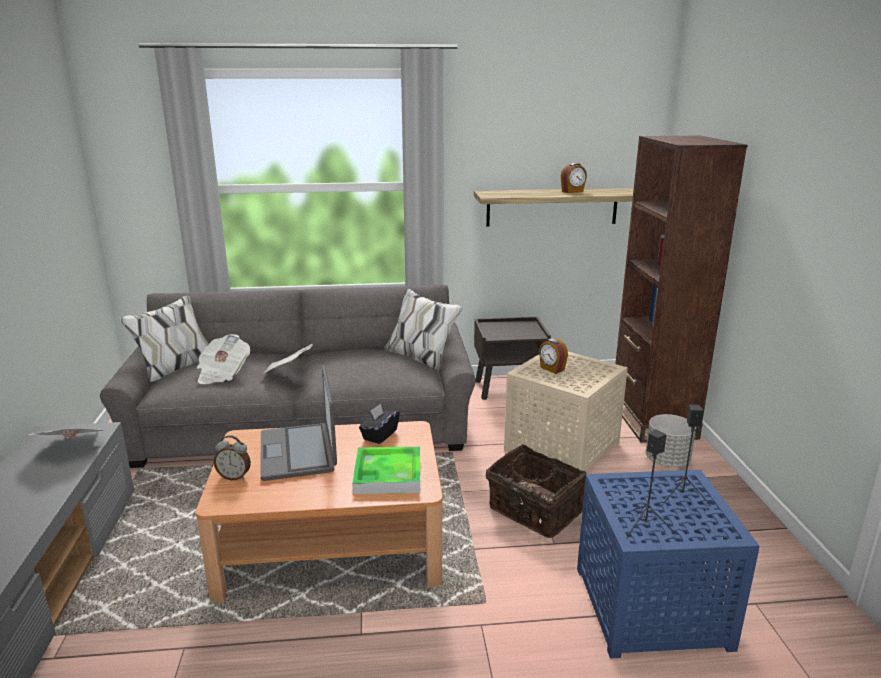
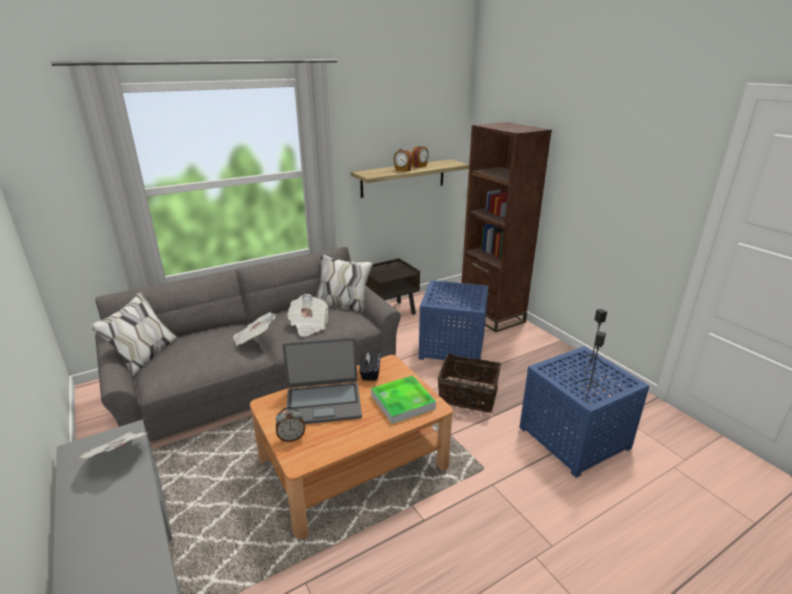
camera: 25 degrees left, 5 degrees up
(222, 373) = (199, 353): newspaper -> newspaper (308, 325)
(299, 452) = (323, 403): laptop -> laptop turned 60 degrees counterclockwise
(552, 369) = (445, 296): alarm clock -> alarm clock (403, 170)
(564, 446) = (453, 346): beige side table -> blue side table
(667, 461) = (518, 341): grey planter -> none

